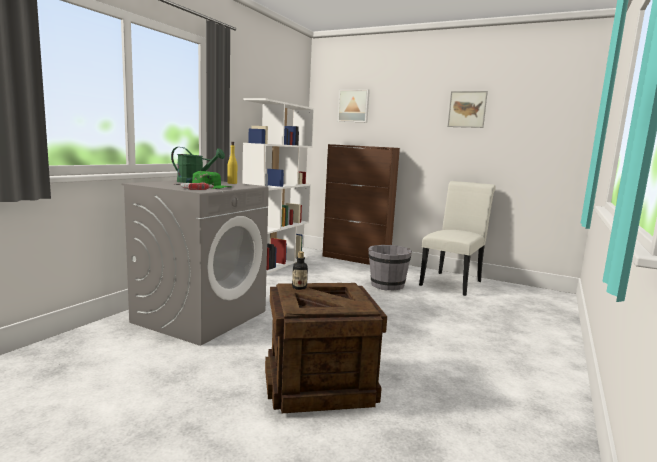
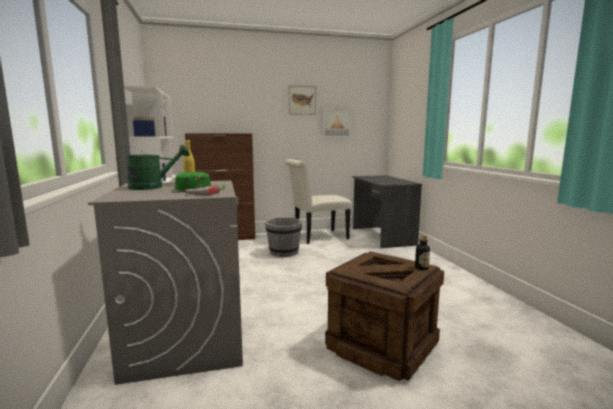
camera: 40 degrees left, 0 degrees up
(299, 287) = (355, 268): bottle -> bottle (421, 268)
(354, 106) = (199, 95): picture -> picture (336, 123)
(452, 282) = (317, 237): white chair -> white chair turned 105 degrees counterclockwise
(542, 303) = (382, 236): none -> grey desk

